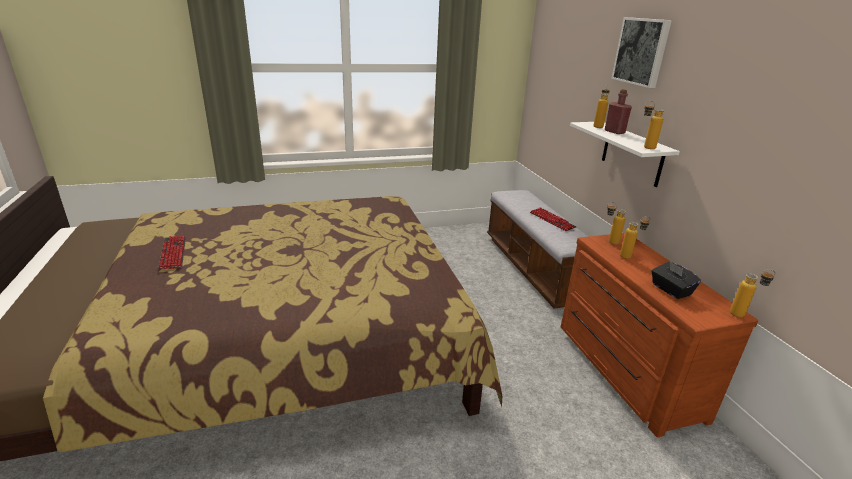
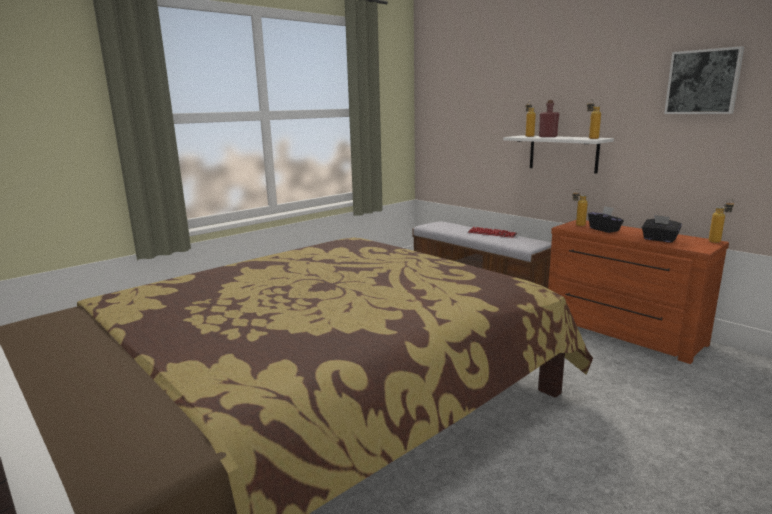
camera: 25 degrees left, 10 degrees down
(173, 253) = (192, 317): keyboard -> none
(630, 256) = (604, 229): bottle -> black tissue box
(642, 51) = (554, 69): picture -> picture (703, 82)

